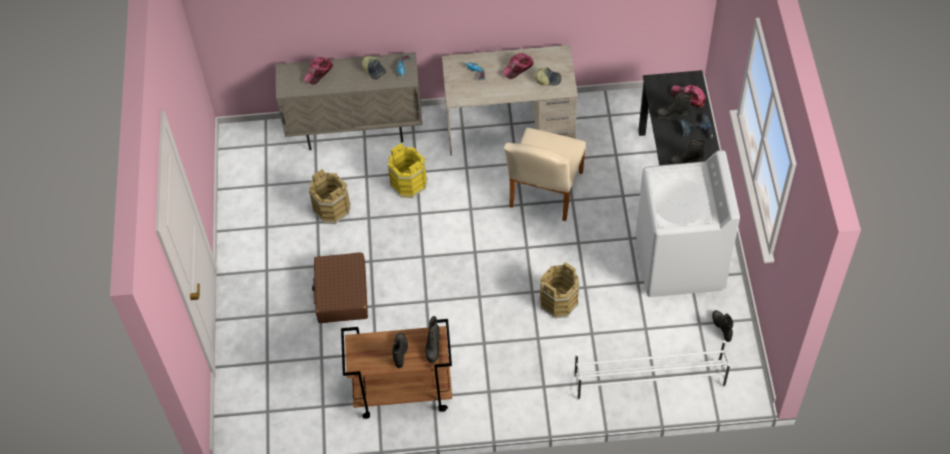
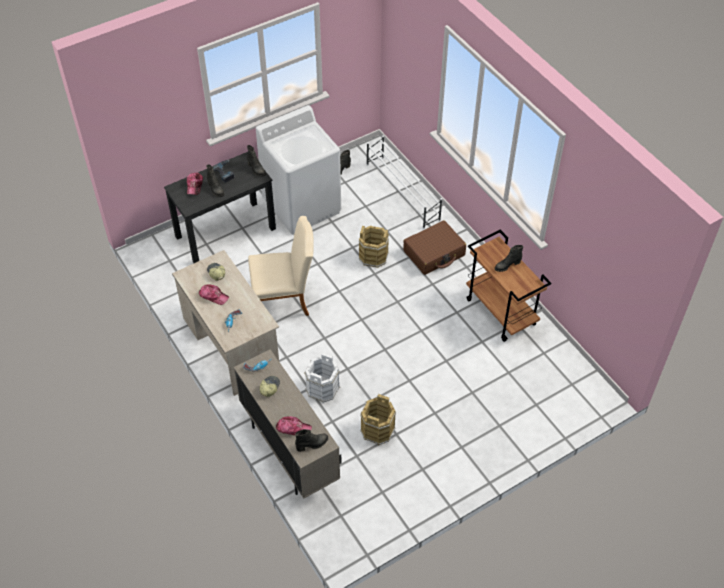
camera: 120 degrees left, 5 degrees down
(341, 294) = (449, 385): brown suitcase -> brown suitcase (434, 253)
(409, 183) = (322, 388): yellow bucket -> white bucket
(432, 347) = (491, 250): black boot -> black boot (312, 444)

